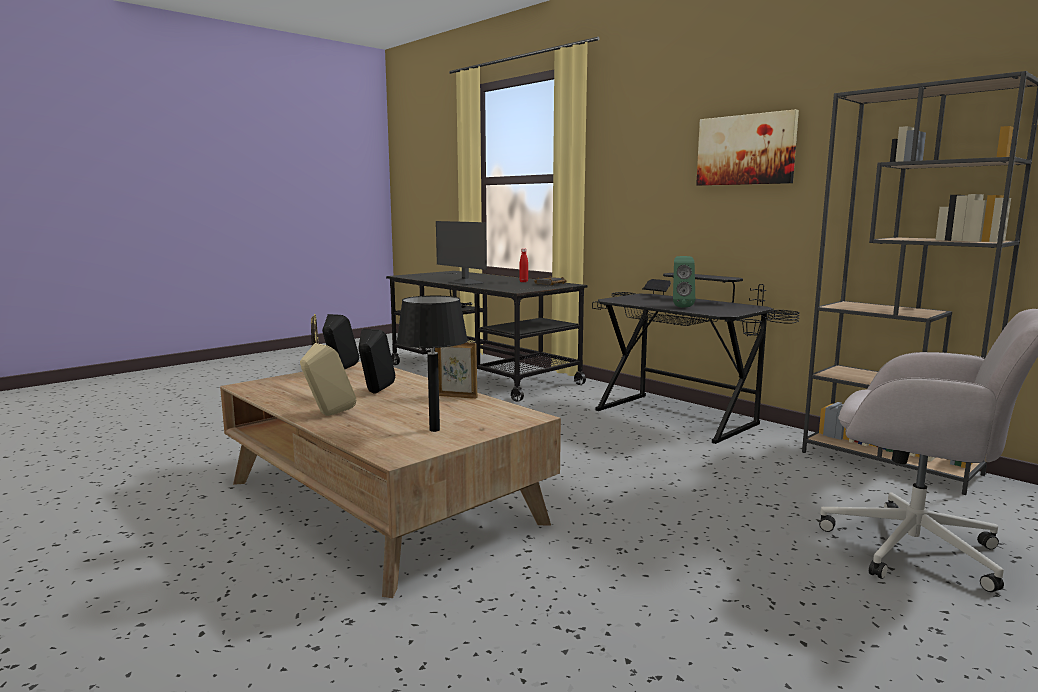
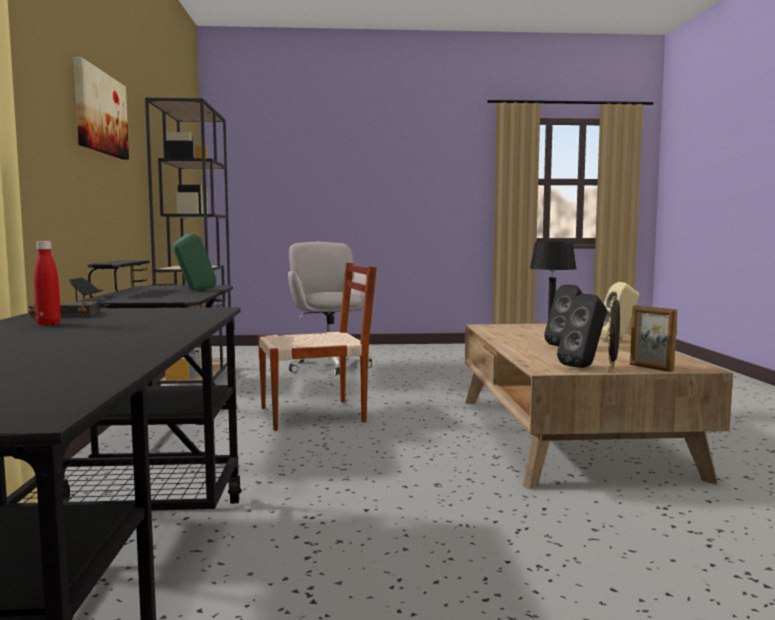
camera: 140 degrees left, 5 degrees down
(457, 396) = (504, 337): picture frame -> picture frame (650, 368)
(465, 283) = (149, 335): monitor -> none
(636, 456) = (315, 415): none -> chair

